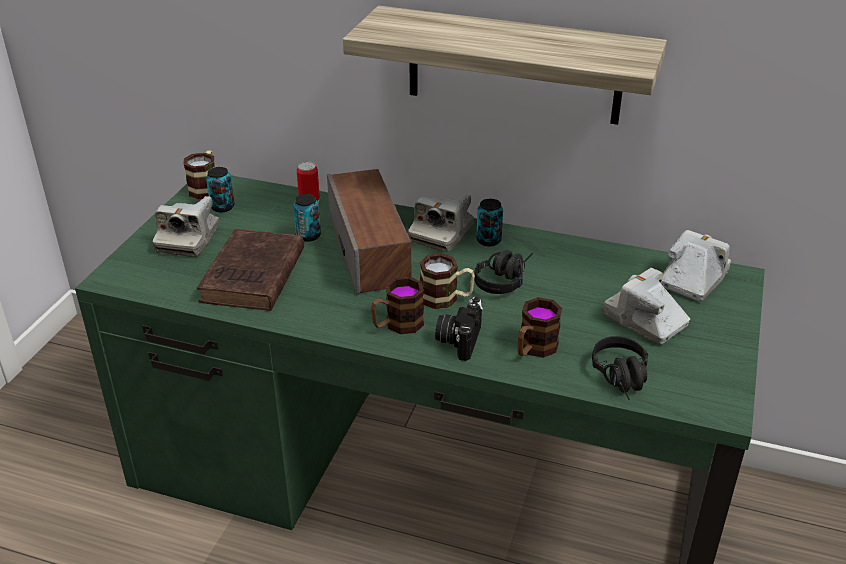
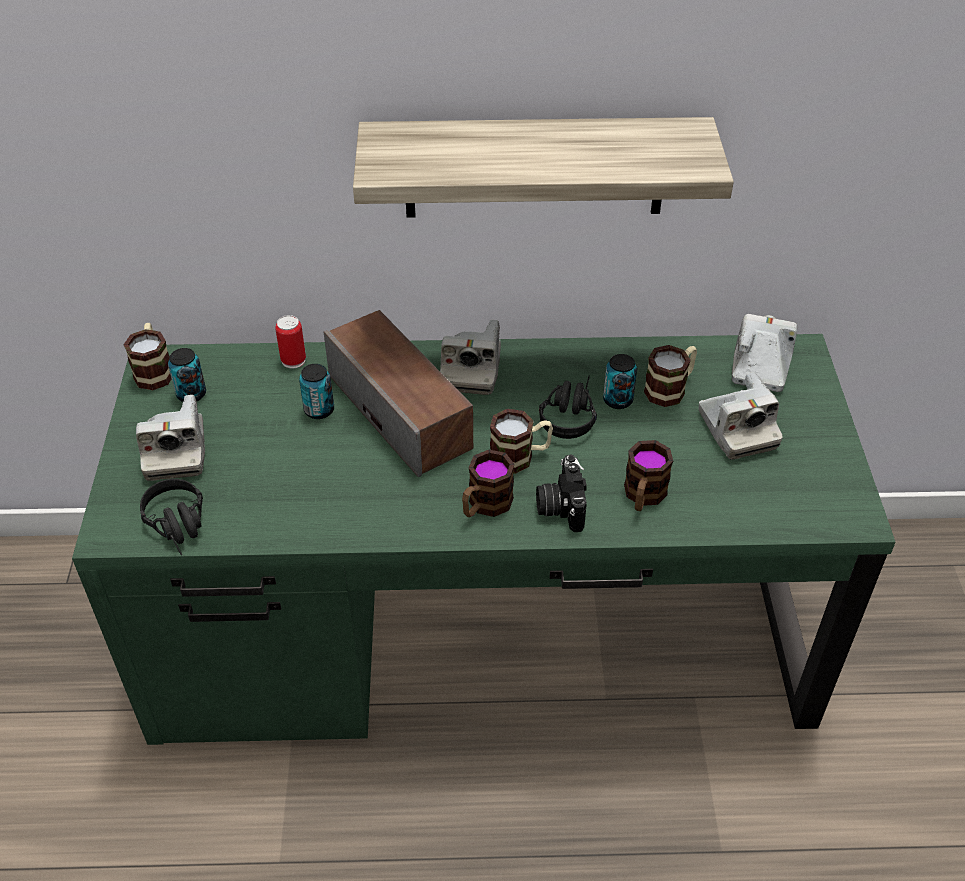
camera: 20 degrees left, 10 degrees up
(252, 277) = (285, 486): brown book -> none
(488, 240) = (527, 366): can -> can (617, 400)
(602, 279) = (670, 388): none -> mug
(623, 380) = (748, 510): black headphones -> black headphones (180, 527)
(645, 320) = (737, 430): camera -> camera turned 135 degrees counterclockwise

